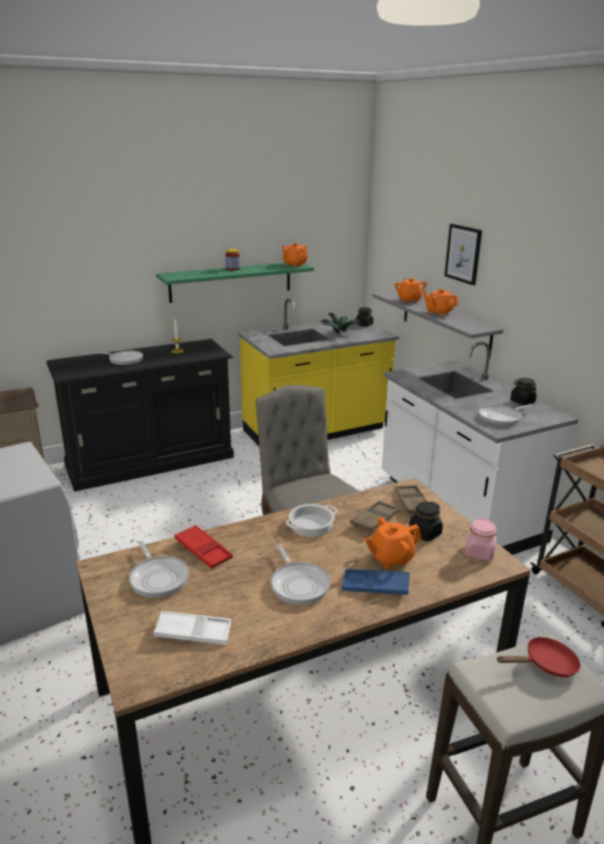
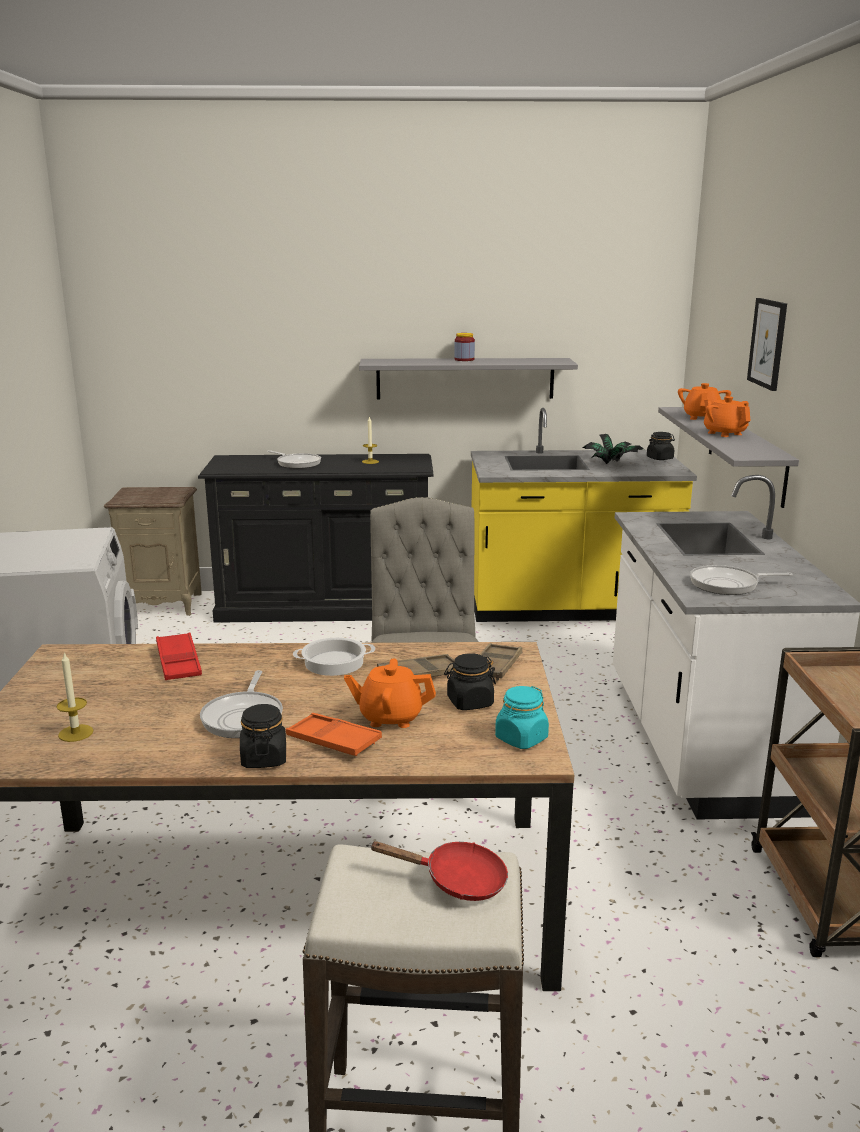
camera: 25 degrees right, 5 degrees down
(158, 578) = (102, 676): frying pan -> none
(193, 632) = (75, 733): white tray -> candle
(231, 281) = (465, 378): green shelf -> grey shelf
(294, 264) = (555, 360): orange teapot -> none
(375, 586) = (333, 741): blue tray -> orange tray
(479, 552) = (521, 739): pink jar -> turquoise jar
(522, 401) = (791, 571): black jar -> black jar (264, 758)

